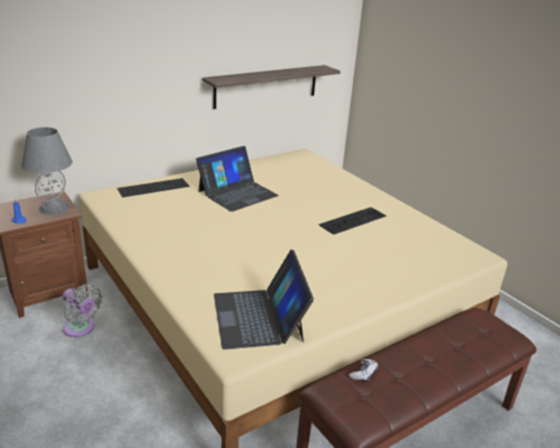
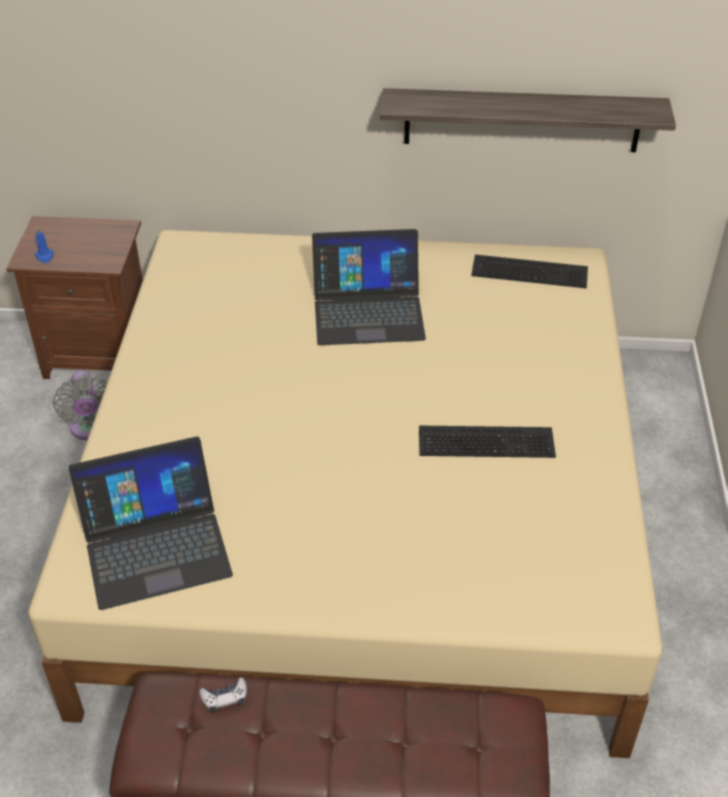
camera: 40 degrees right, 15 degrees up
(54, 208) = (100, 248): grey table lamp -> none
(154, 187) = (263, 253): keyboard -> keyboard (531, 270)
(259, 317) = (155, 545): laptop -> laptop turned 135 degrees counterclockwise

